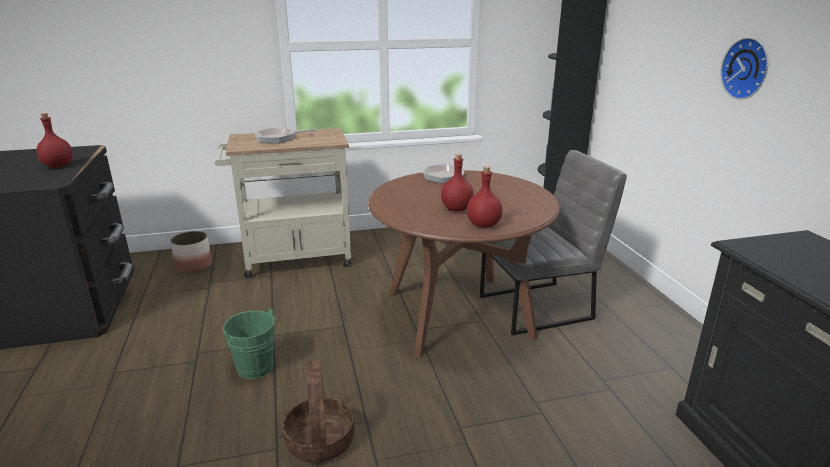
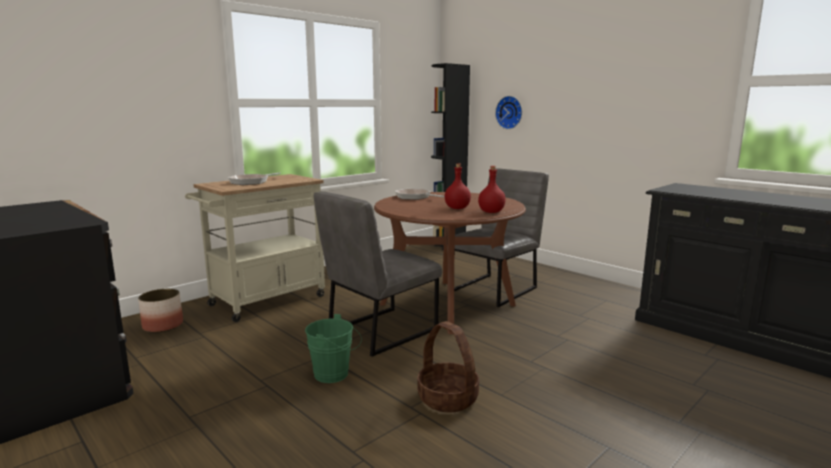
camera: 30 degrees left, 10 degrees down
(57, 166) = (52, 214): red bottle -> none
(352, 329) = (380, 331): none -> grey chair
(747, 68) = (598, 101): wall clock -> wall clock (510, 112)

